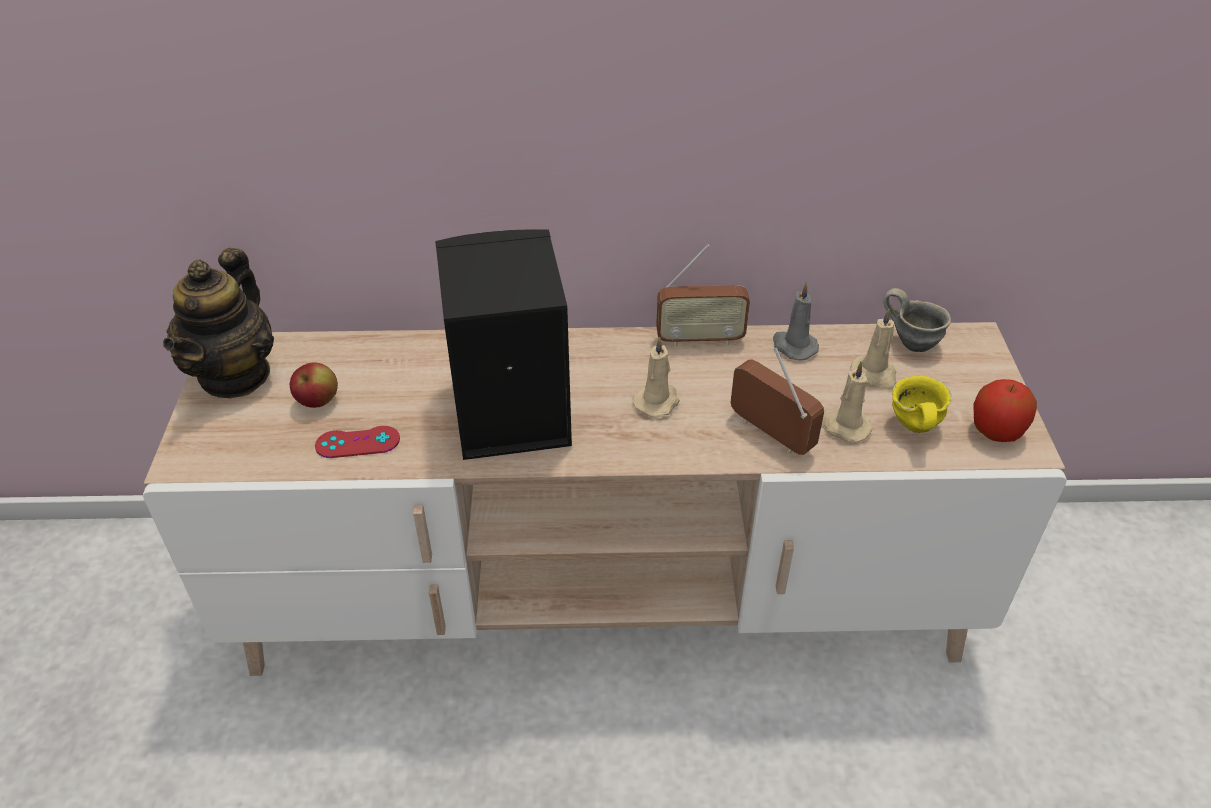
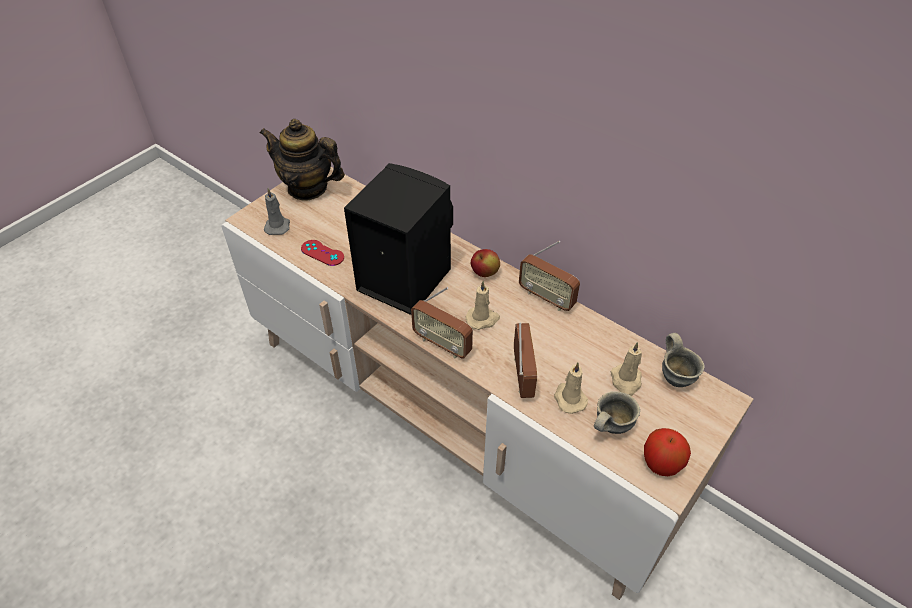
camera: 40 degrees right, 5 degrees up
(235, 375) = (308, 188): teapot -> teapot turned 60 degrees clockwise
(318, 402) = (327, 222): apple -> apple (485, 273)
(644, 456) = (442, 344): none -> radio
(793, 346) = (596, 334): grey candle -> grey candle (277, 226)
(911, 428) = (609, 426): yellow mug -> grey mug

